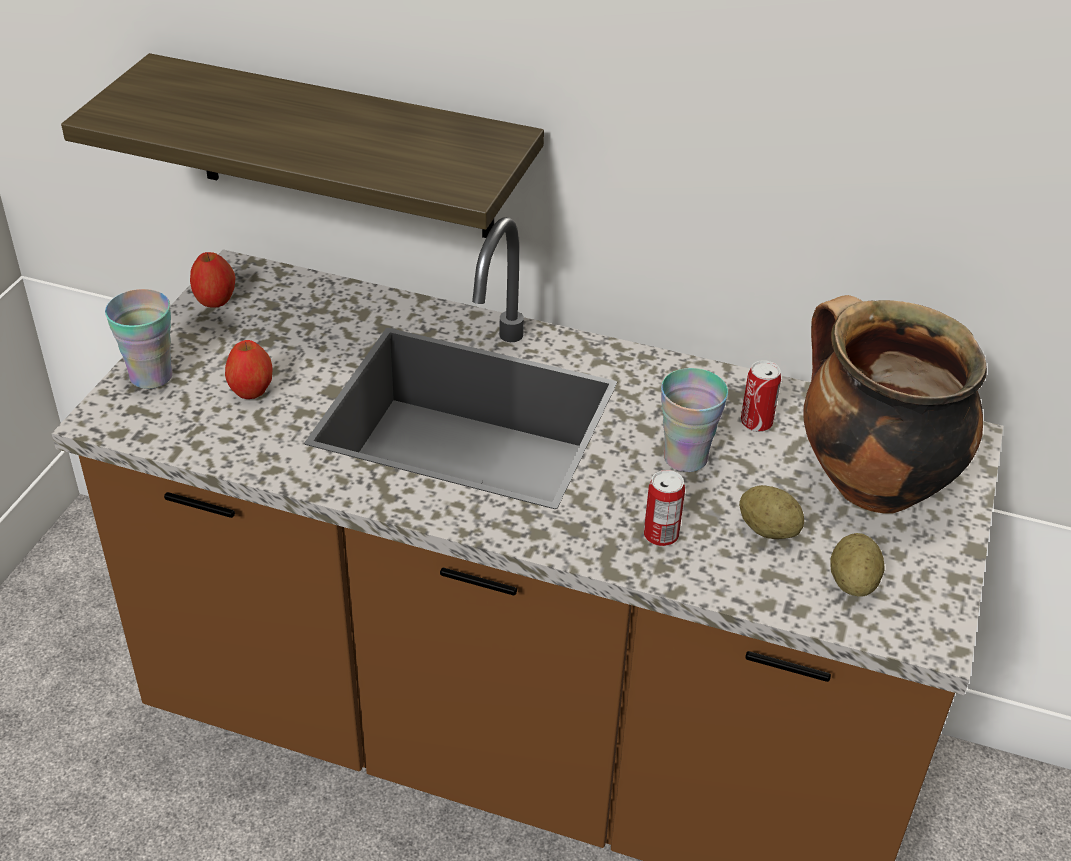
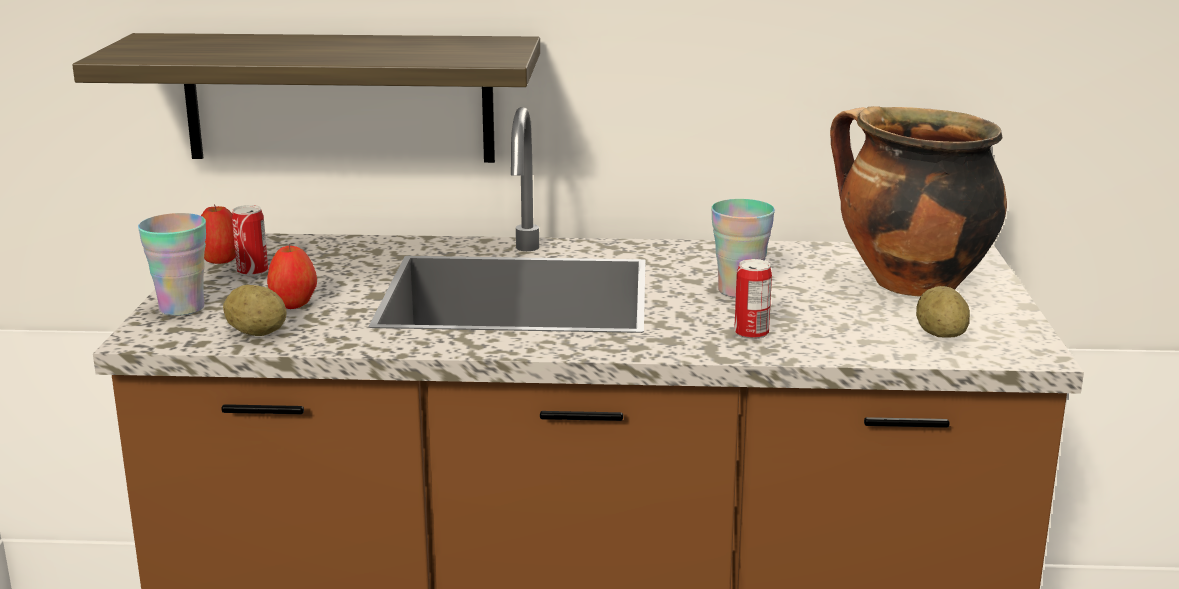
camera: 15 degrees left, 20 degrees down
(756, 422) = (786, 266): can -> can (252, 271)
(768, 530) = (844, 318): potato -> potato (257, 333)

